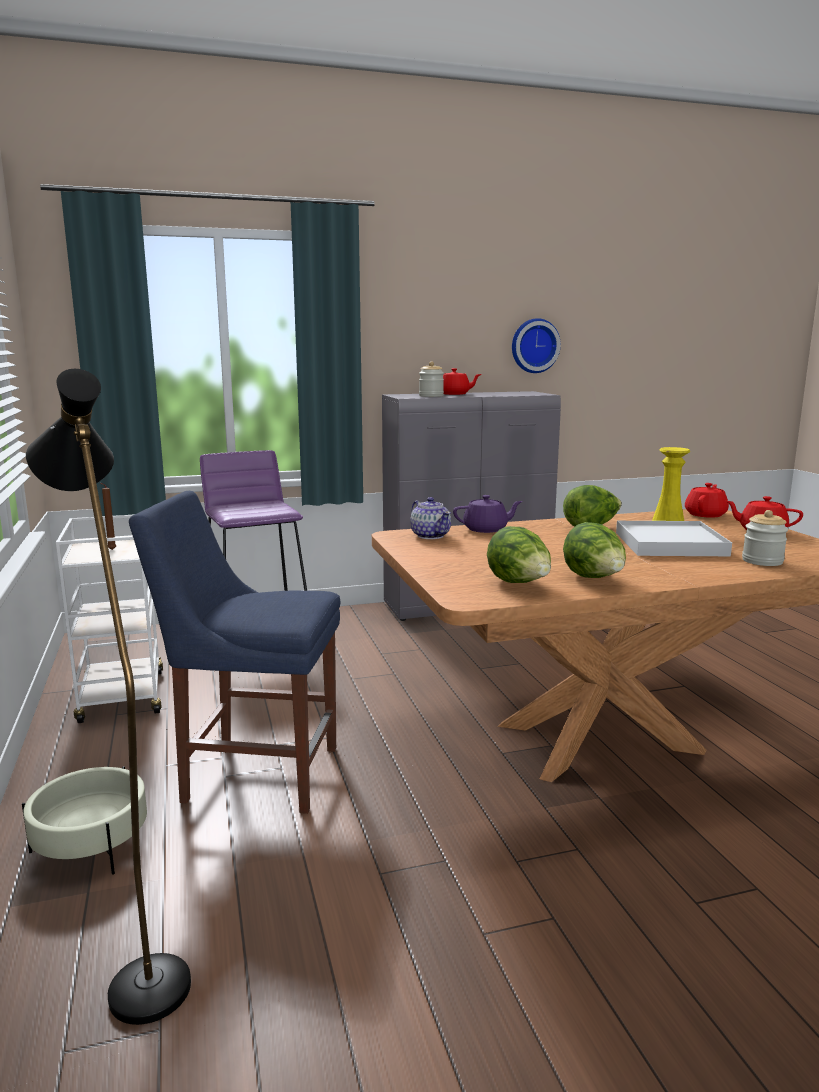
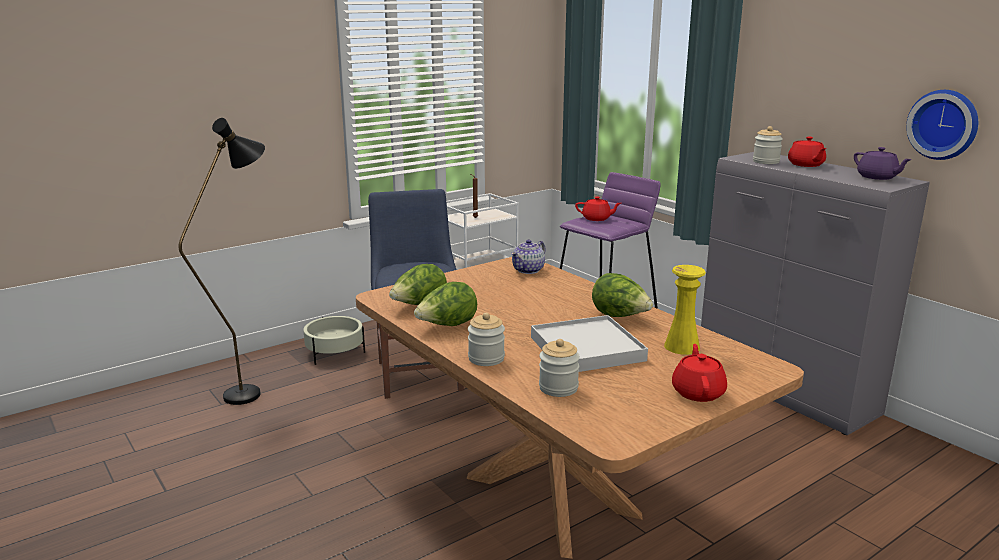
camera: 70 degrees right, 5 degrees up
(486, 529) = (567, 283): purple teapot -> purple teapot (877, 177)
(693, 574) = (486, 358): none -> jar
(706, 514) = (750, 364): red teapot -> red teapot (597, 219)

